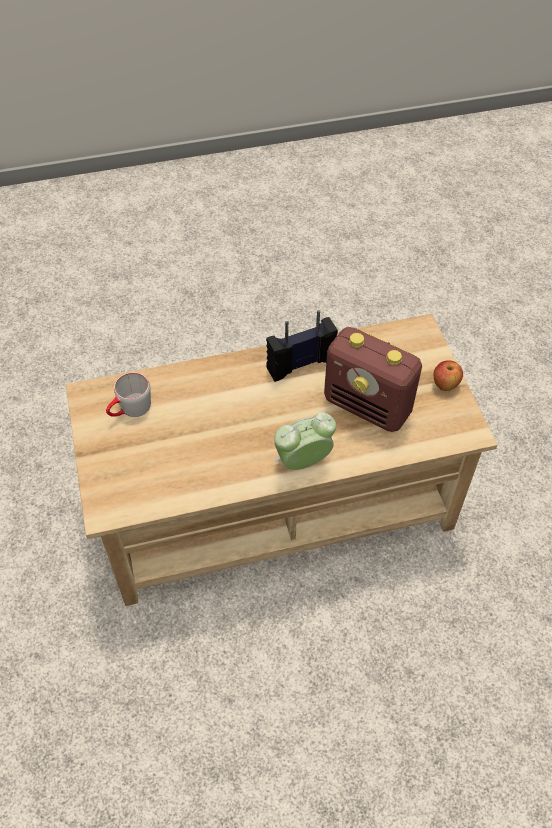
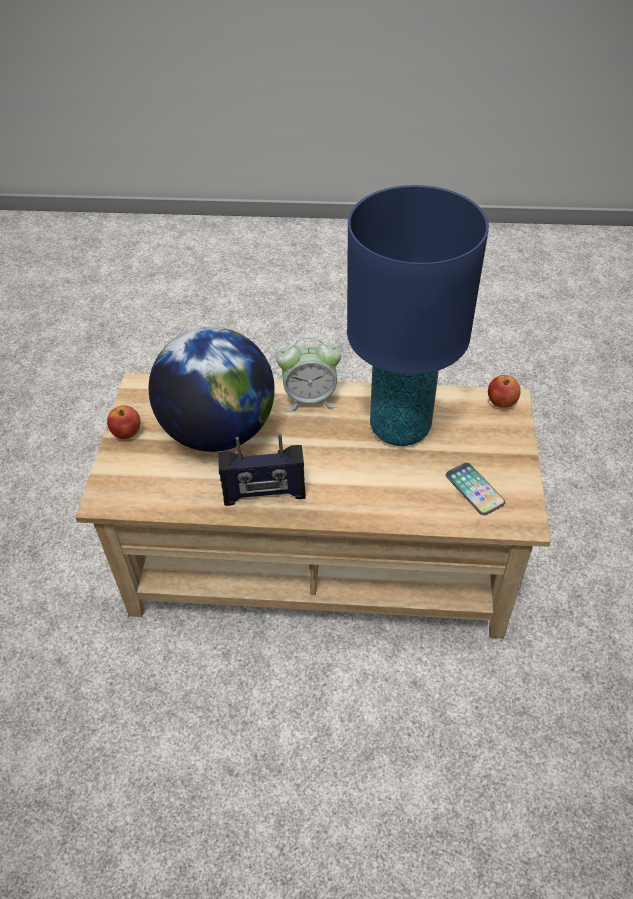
camera: 160 degrees left, 5 degrees down
(113, 507) = (501, 403): none -> apple
(130, 410) = (474, 489): grey mug -> phone
(207, 453) = (400, 427): none -> blue table lamp
(368, 406) = (219, 431): radio -> globe

